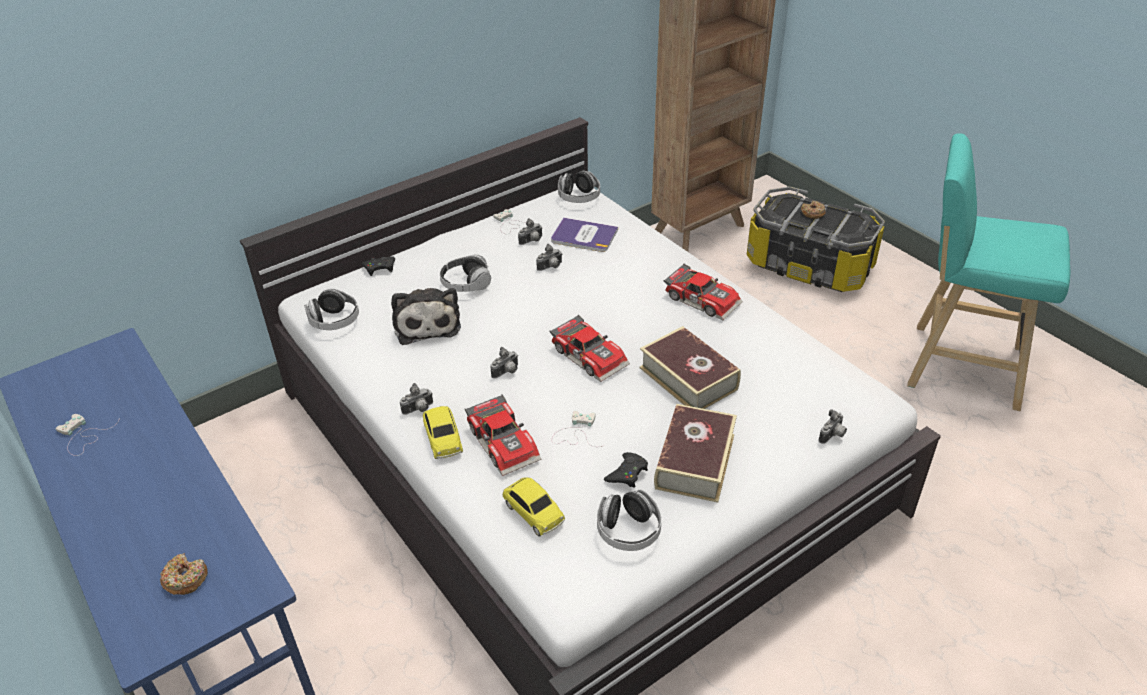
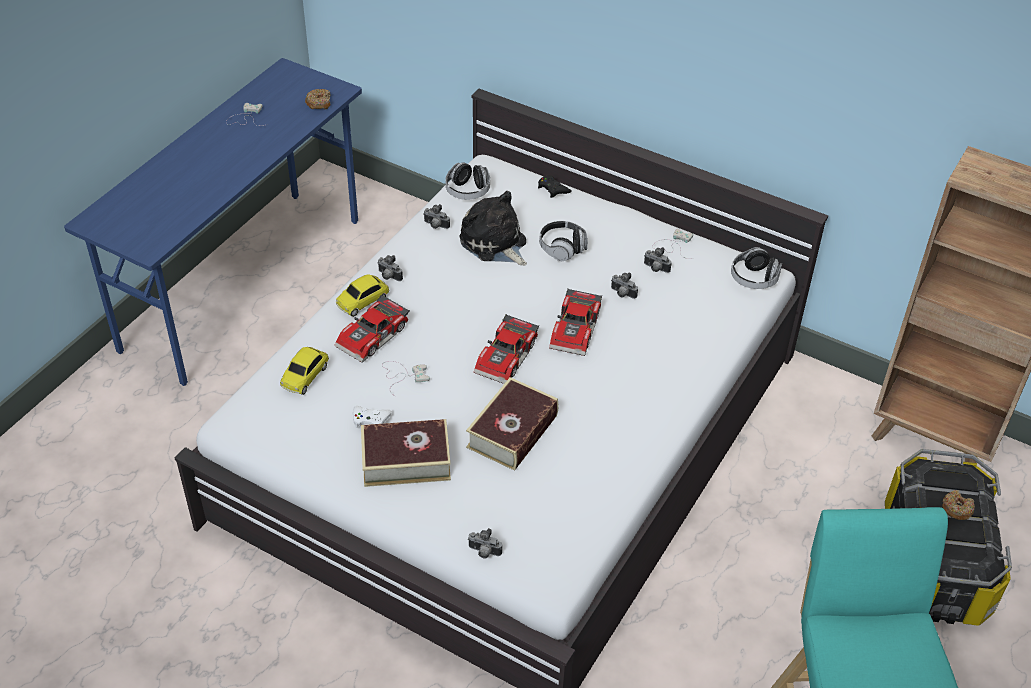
camera: 65 degrees right, 5 degrees up
(185, 579) = (146, 215): donut -> donut (319, 103)
(427, 323) = (495, 243): plush toy -> plush toy turned 90 degrees clockwise
(507, 372) = (457, 311): camera -> camera (435, 226)
(584, 236) = (688, 302): book -> none
(627, 473) = (370, 419): black game controller -> white game controller
(628, 531) = (308, 437): headphones -> none
(703, 299) = (639, 415): toy car -> toy car (577, 330)

